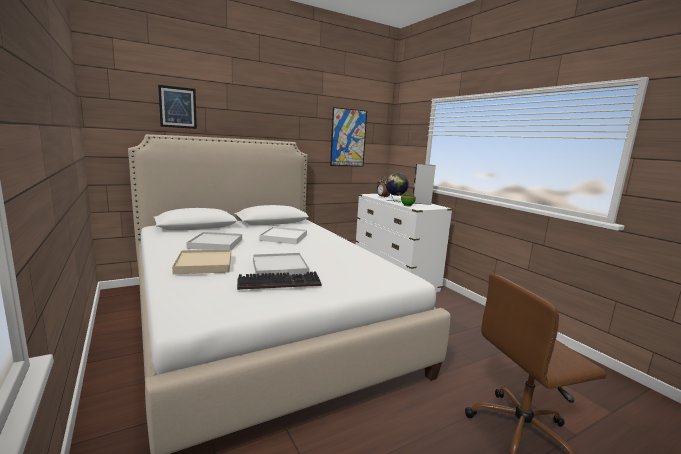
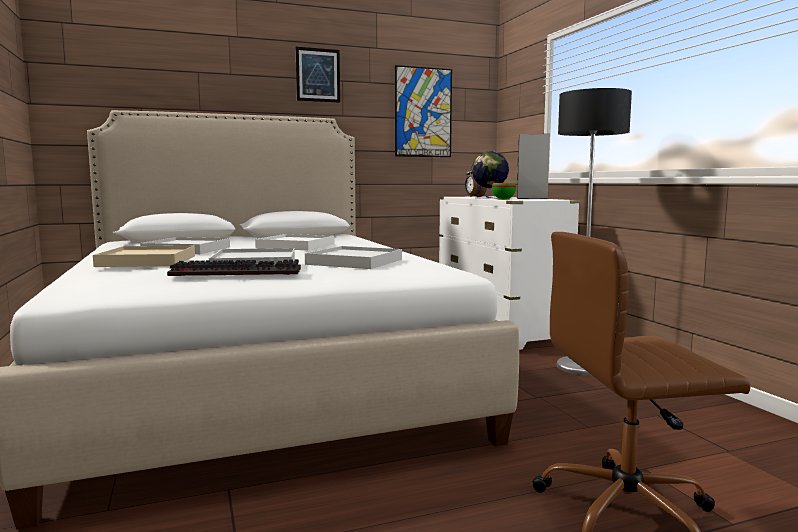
camera: 10 degrees right, 5 degrees down
(178, 107) = (158, 72): picture -> picture (318, 75)
(339, 262) = (355, 262): none -> white tray
(453, 311) = (581, 367): none -> floor lamp

